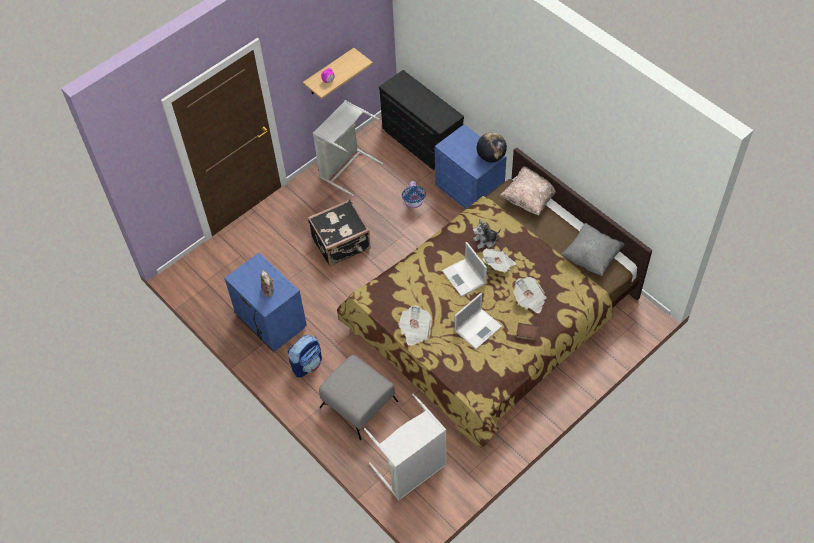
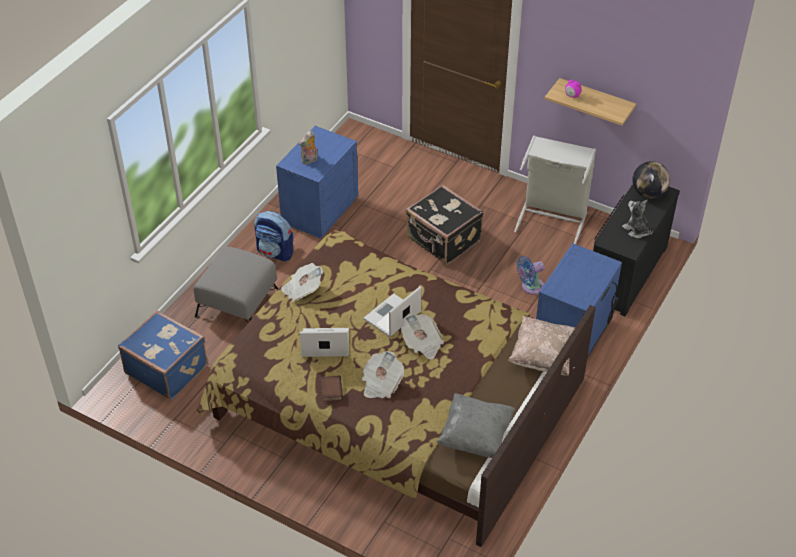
camera: 70 degrees right, 10 degrees down
(412, 470) = (167, 368): grey laundry basket -> blue suitcase
(478, 328) = (324, 343): laptop -> laptop turned 150 degrees clockwise
(485, 240) = (455, 325): plush toy -> plush toy (636, 230)
(491, 157) = (581, 297): globe -> globe (648, 193)

